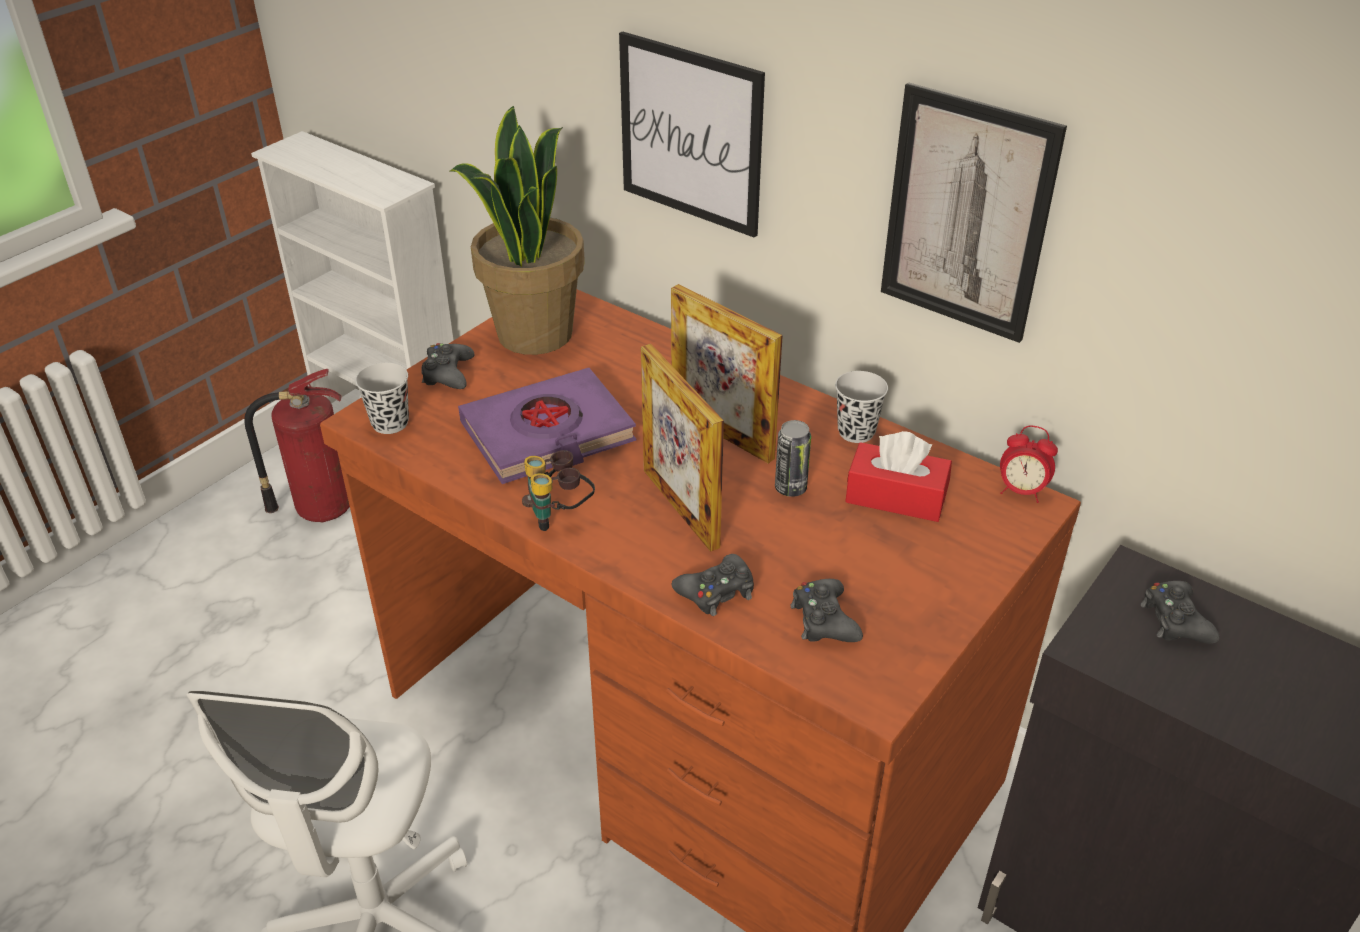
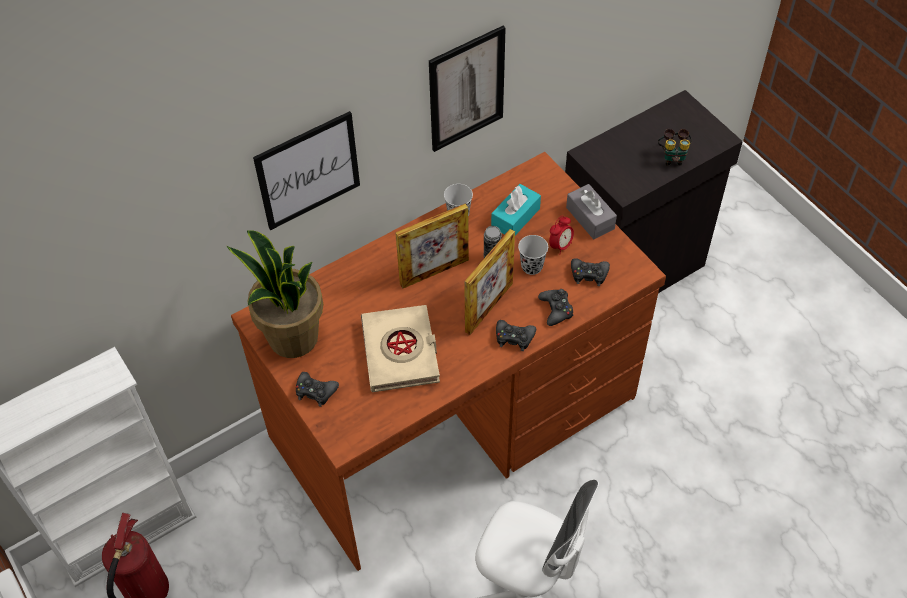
camera: 70 degrees left, 15 degrees up
(390, 423) = (354, 430): black cup -> black cup (531, 266)
(548, 434) = (401, 352): purple book -> beige book
(560, 516) = (475, 361): binoculars -> binoculars (672, 157)
(680, 508) = (489, 307): picture frame -> picture frame turned 45 degrees counterclockwise
(896, 497) = (515, 217): red tissue box -> turquoise tissue box
(963, 594) = (590, 218): none -> grey tissue box
(1021, 491) = (530, 169): alarm clock -> alarm clock (560, 246)
(1175, 620) = (619, 155): black game controller -> black game controller (514, 338)

